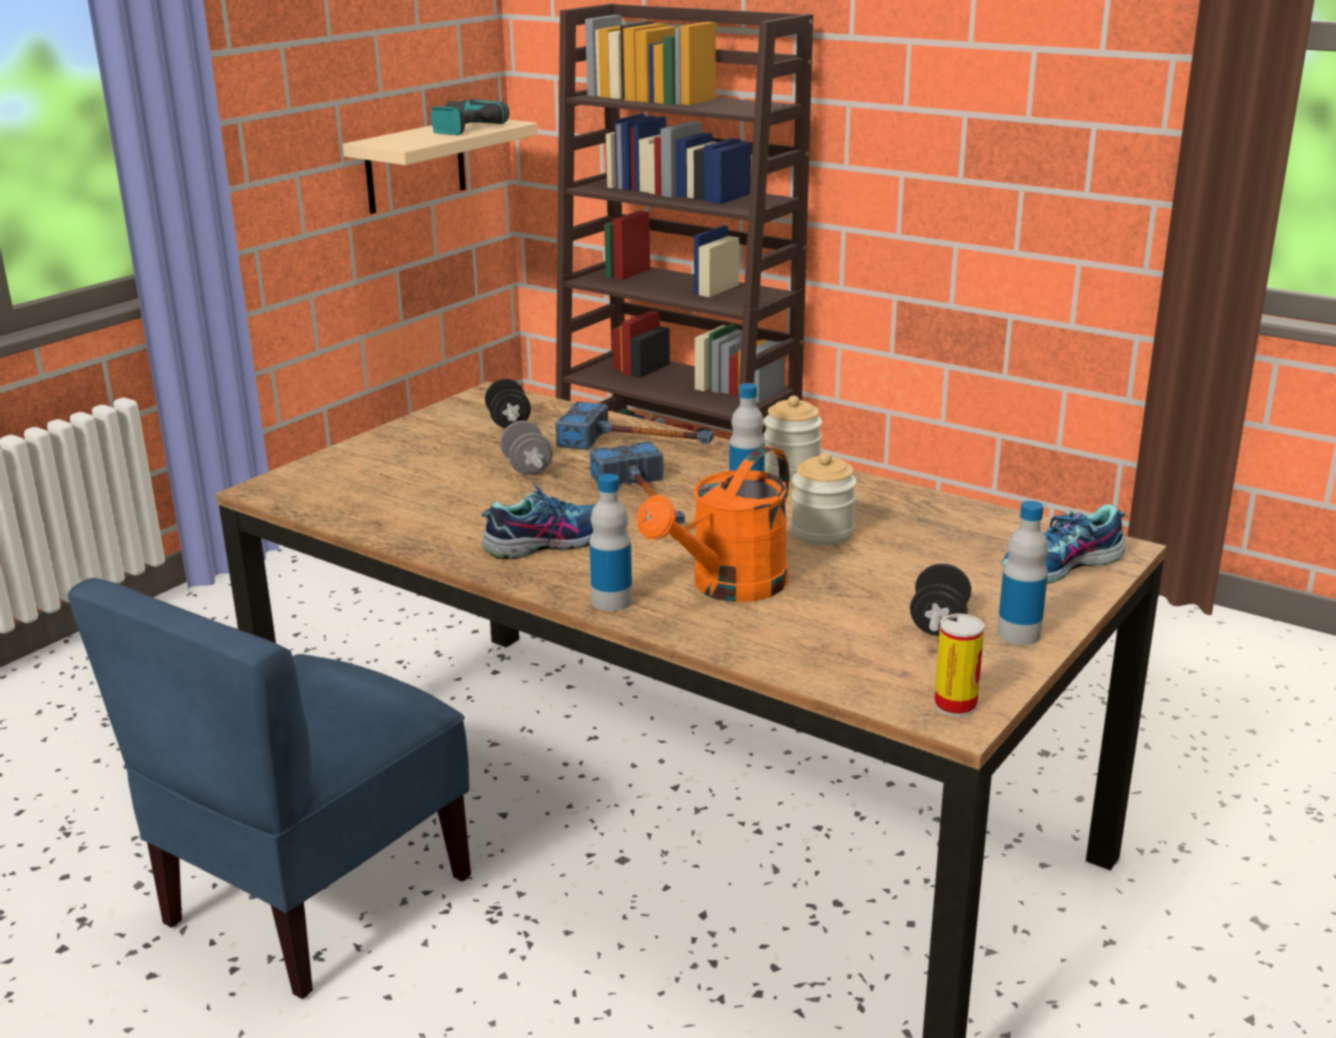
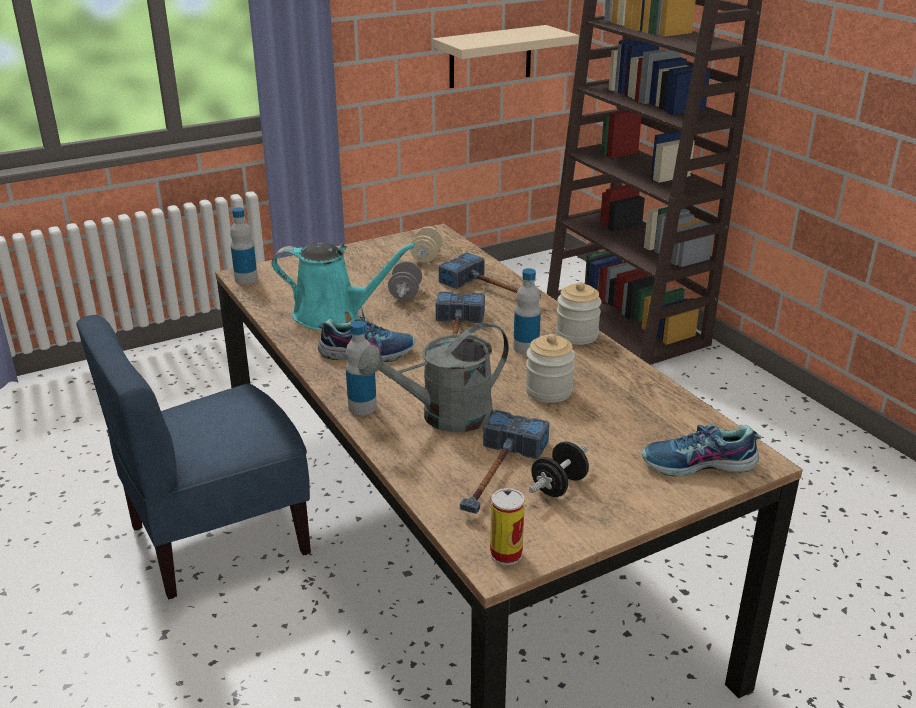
camera: 25 degrees right, 5 degrees up
(455, 510) = (333, 315): none -> turquoise watering can
(461, 128) = (521, 34): power drill -> none
(508, 422) = (426, 257): black dumbbell -> beige dumbbell
(728, 587) = (444, 417): orange watering can -> grey watering can
(857, 631) = (496, 475): none -> hammer
(1018, 634) = (608, 511): bottle -> bottle (246, 279)

